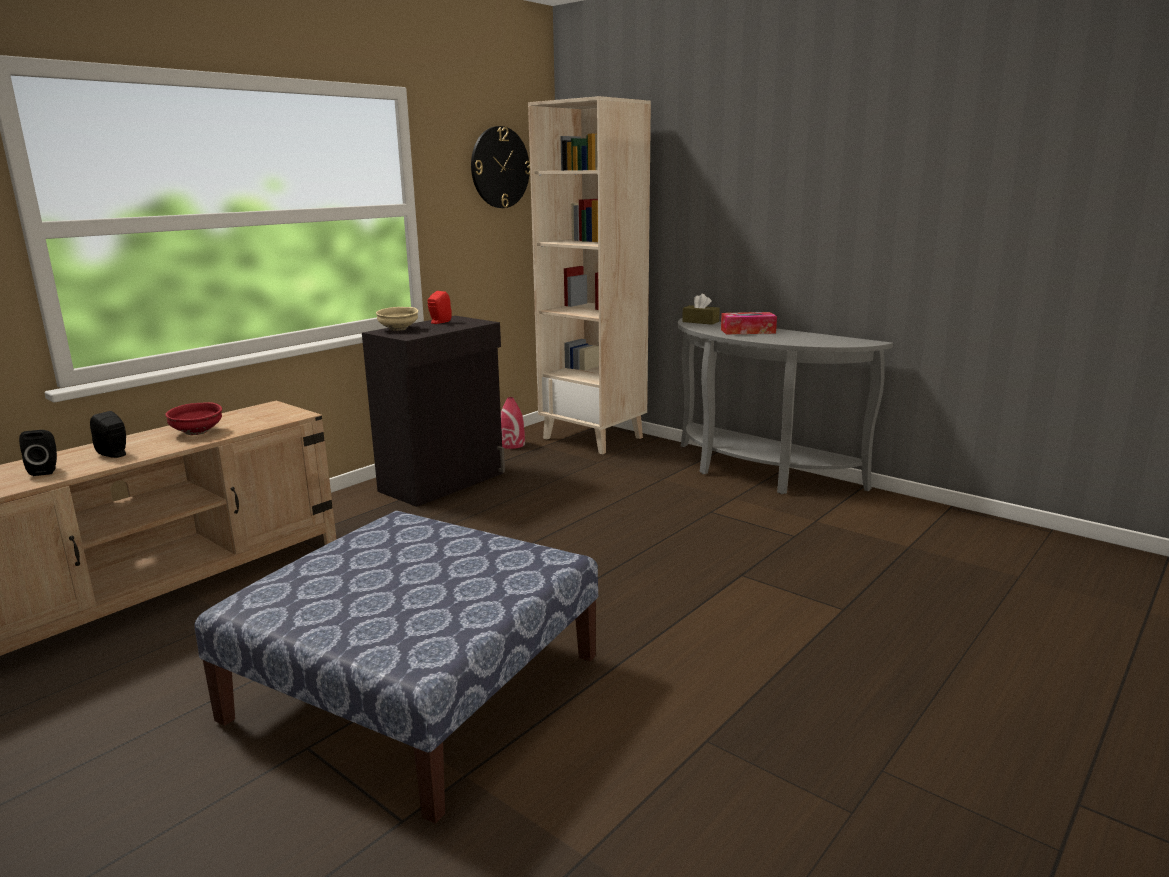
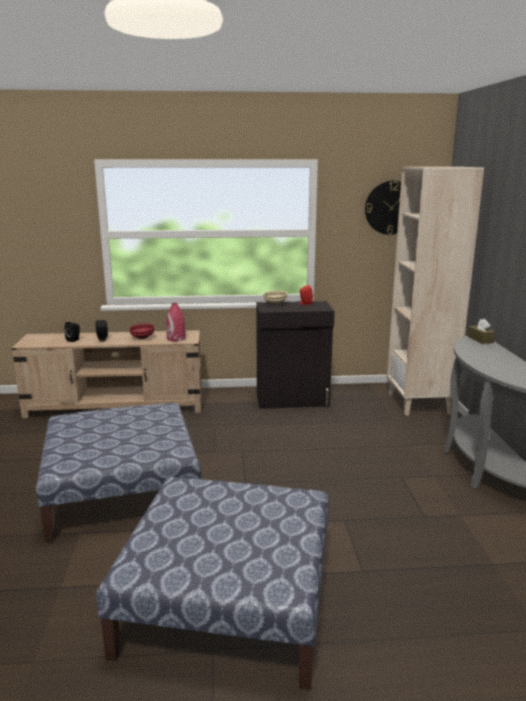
camera: 45 degrees right, 0 degrees up
(512, 445) = (364, 391): red vase -> red vase (176, 338)
(748, 331) = (490, 355): tissue box -> none
(799, 715) = (229, 601): none -> ottoman

